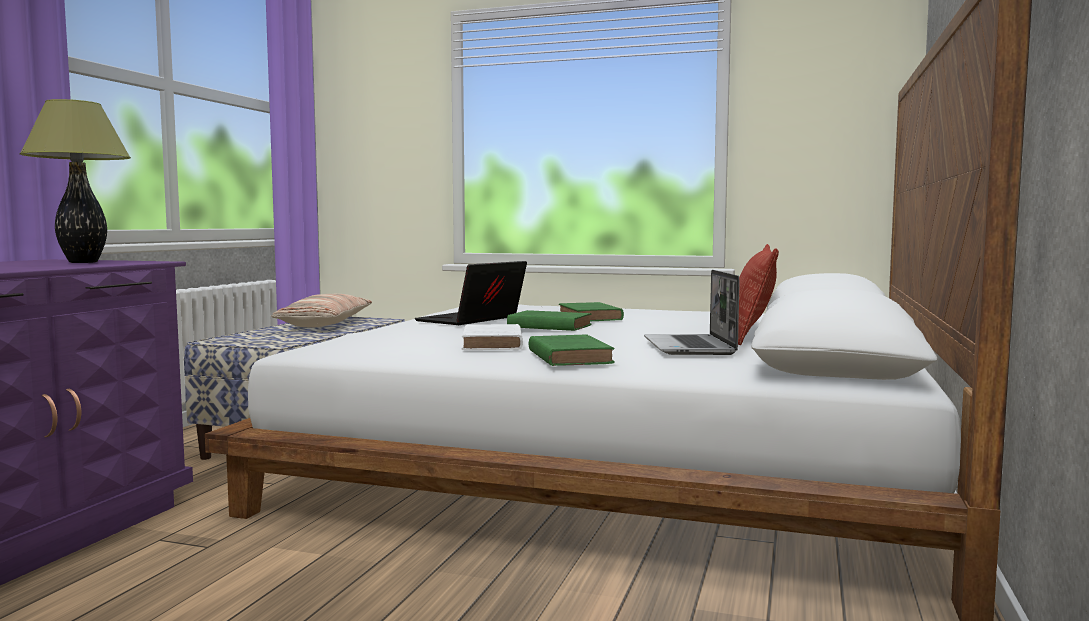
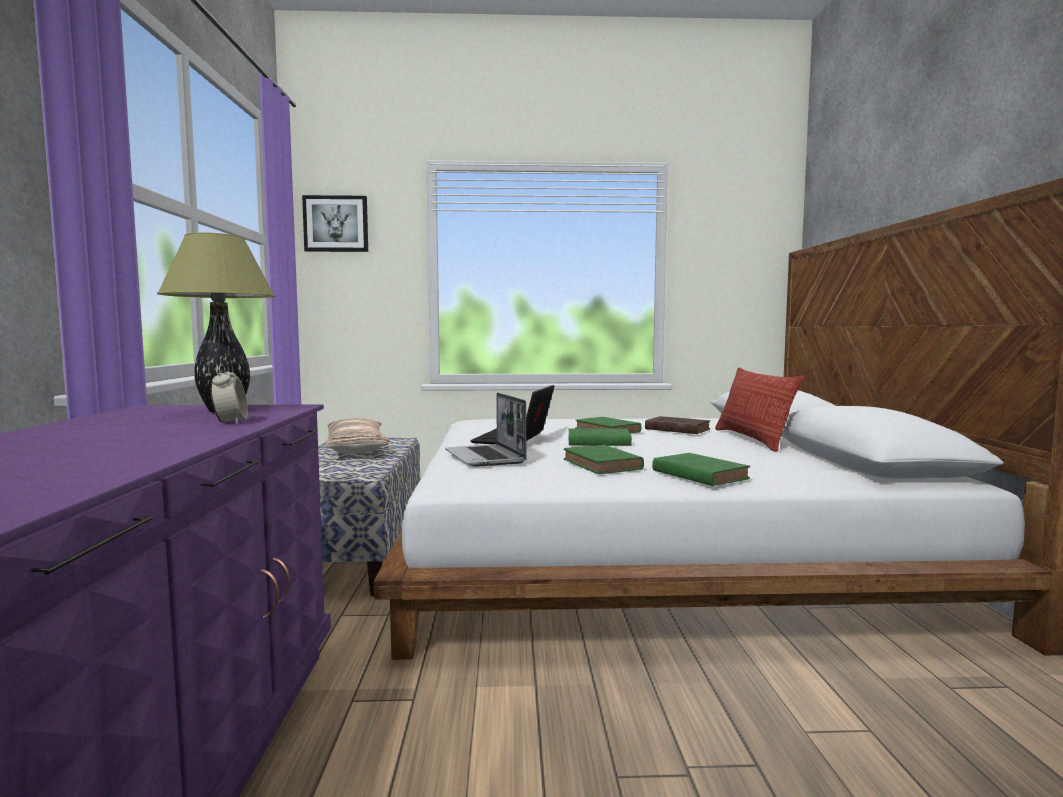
camera: 20 degrees left, 0 degrees up
(48, 266) = (231, 422): none -> alarm clock
(362, 89) = (336, 224): none -> picture
(492, 344) = (603, 465): white book -> green book
(679, 320) = (675, 429): none -> brown book
(690, 347) = (753, 456): laptop -> laptop (486, 457)

